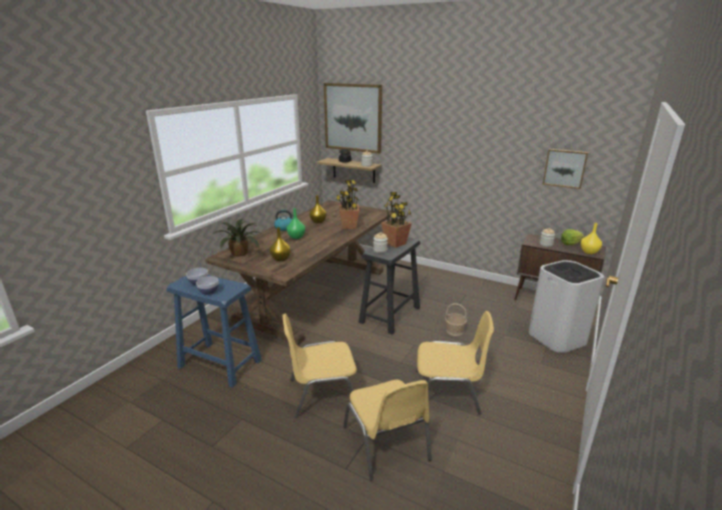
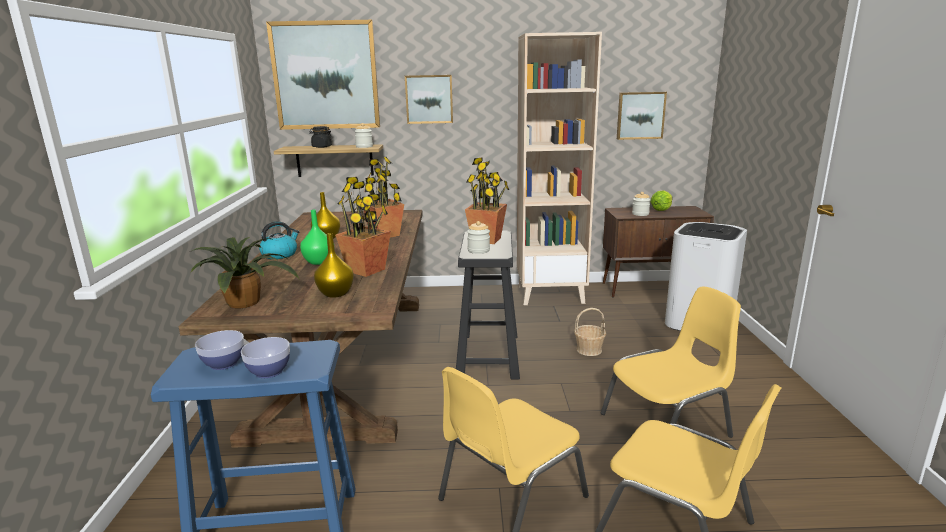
camera: 30 degrees left, 5 degrees down
(311, 248) = (366, 270): none -> potted plant
(412, 138) = (429, 99): none -> picture
(473, 286) = (551, 294): none -> beige bookcase
(588, 252) = (690, 213): yellow vase -> none

